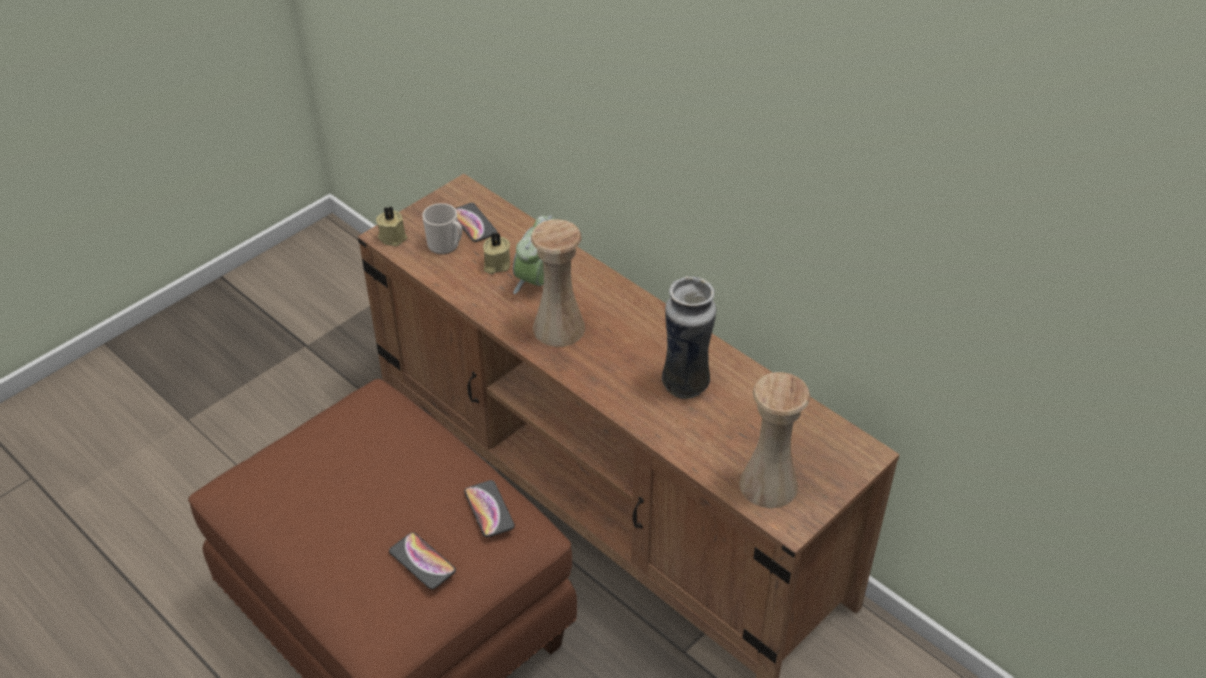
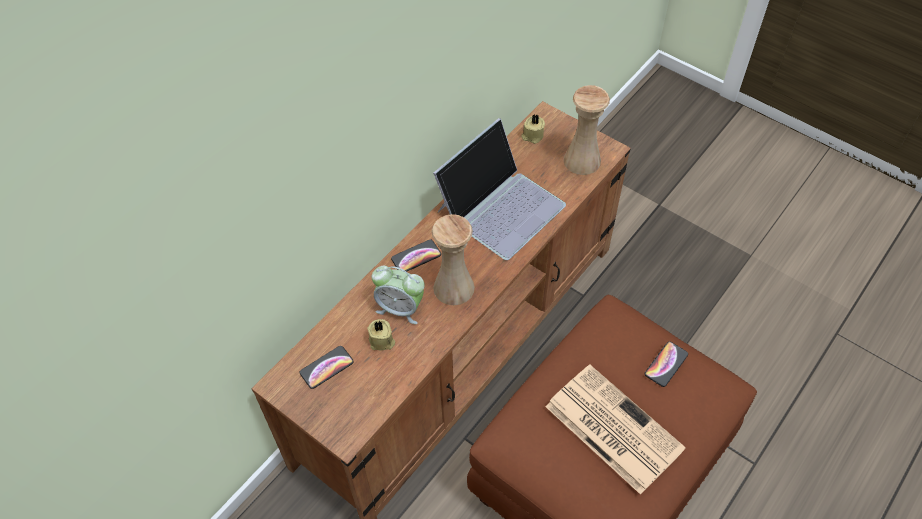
camera: 95 degrees left, 10 degrees up
(349, 485) = (611, 427): none -> newspaper
(393, 236) = (347, 431): beige candle -> beige candle (532, 136)
(446, 246) = (359, 384): mug -> none
(489, 509) = (609, 331): phone -> phone (416, 257)
(685, 384) = (501, 206): vase -> laptop

